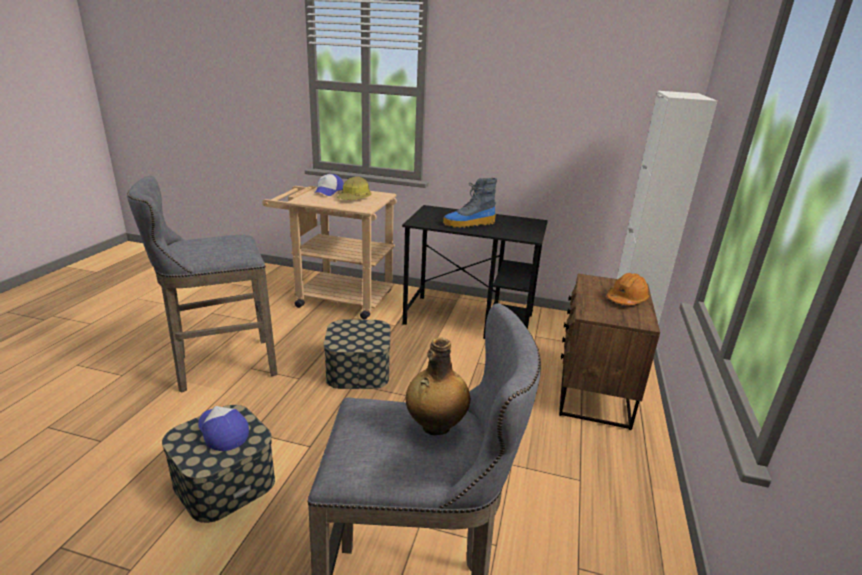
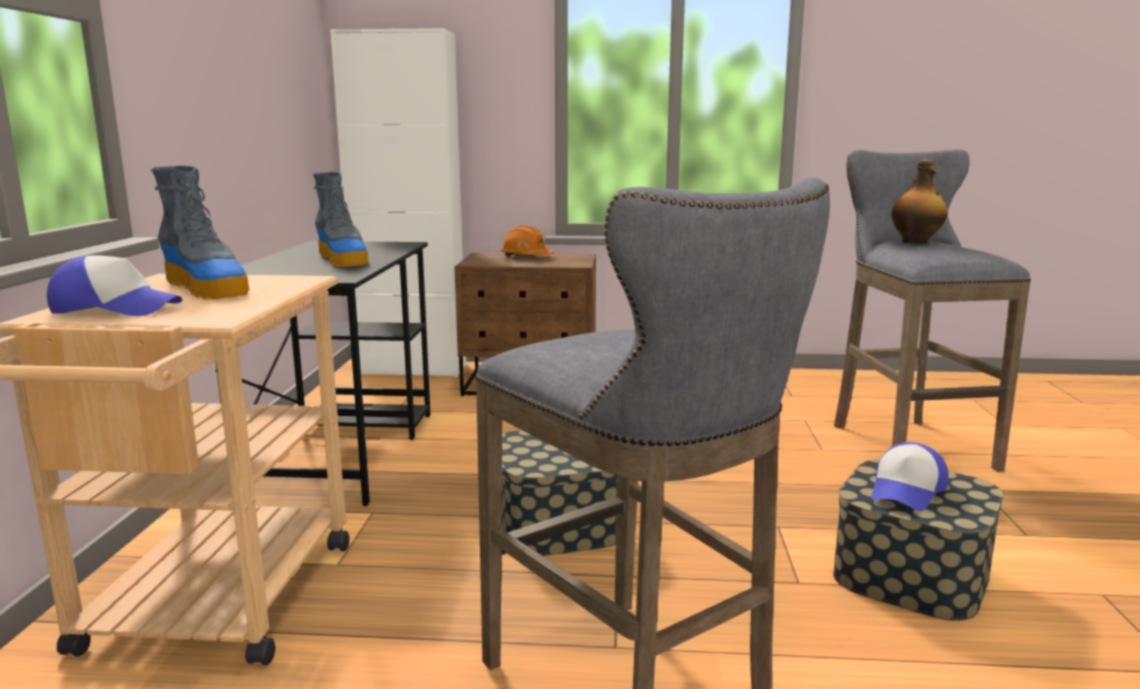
camera: 100 degrees left, 10 degrees down
(354, 198) = (208, 288): hard hat -> boot

